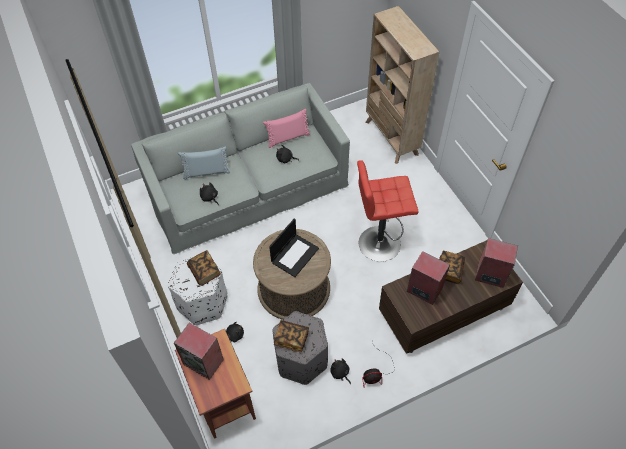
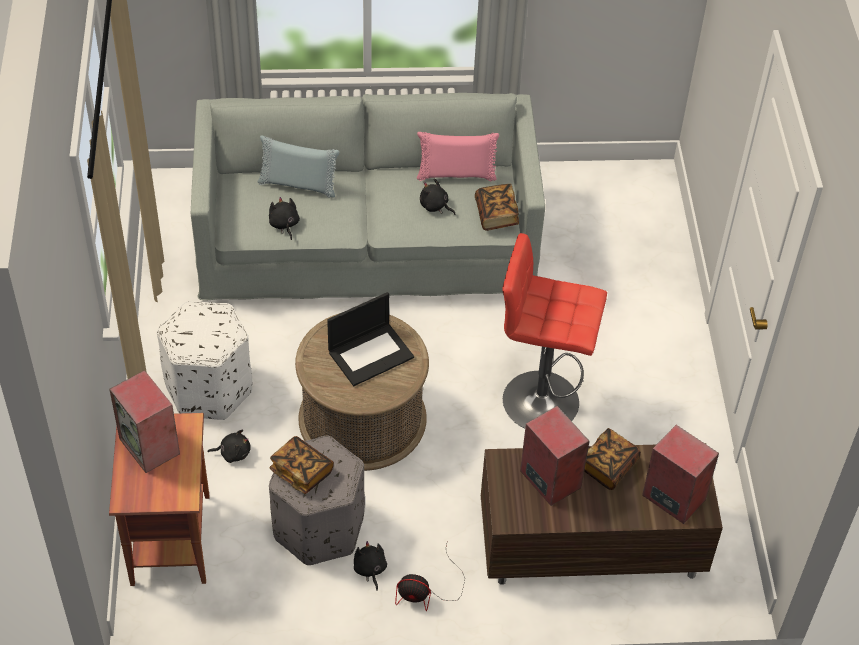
camera: 20 degrees right, 5 degrees down
(204, 272) = (220, 330): book -> book (496, 215)
(391, 138) = (655, 241): beige bookcase -> none

